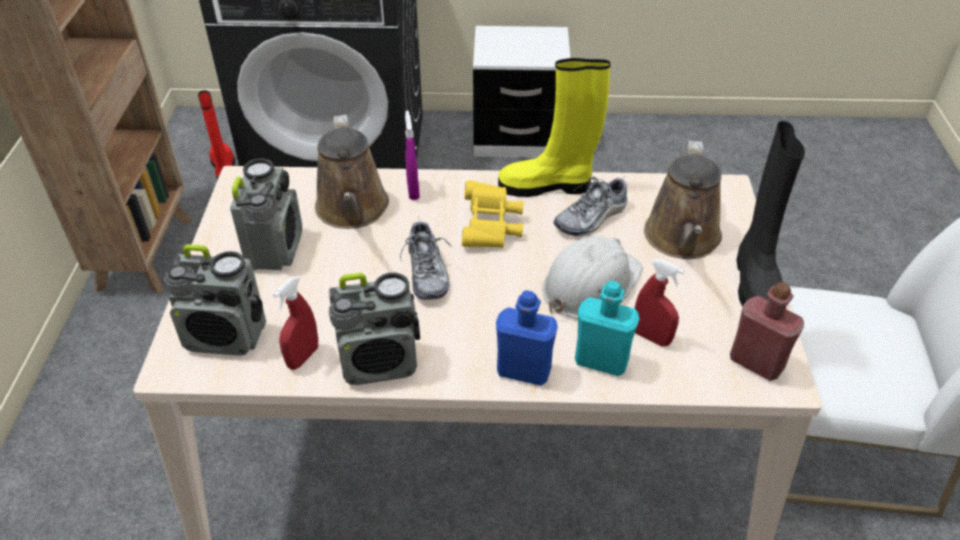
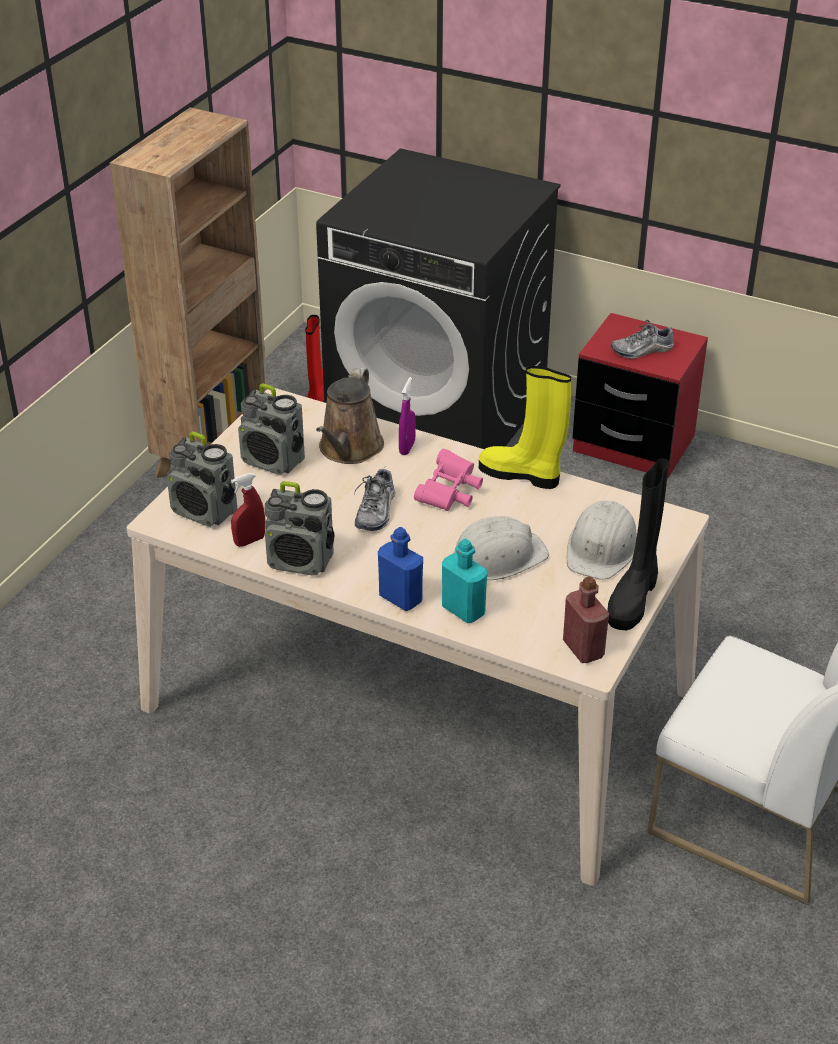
camera: 25 degrees right, 5 degrees down
(275, 248) = (273, 461): radio -> radio turned 90 degrees clockwise
(491, 228) = (449, 494): yellow binoculars -> pink binoculars
(518, 137) = (633, 444): white nightstand -> red nightstand
(591, 218) = (538, 510): shoe -> shoe (642, 350)
(651, 337) = (515, 607): red spray bottle -> none
(682, 239) = (602, 548): brown watering can -> white hard hat

